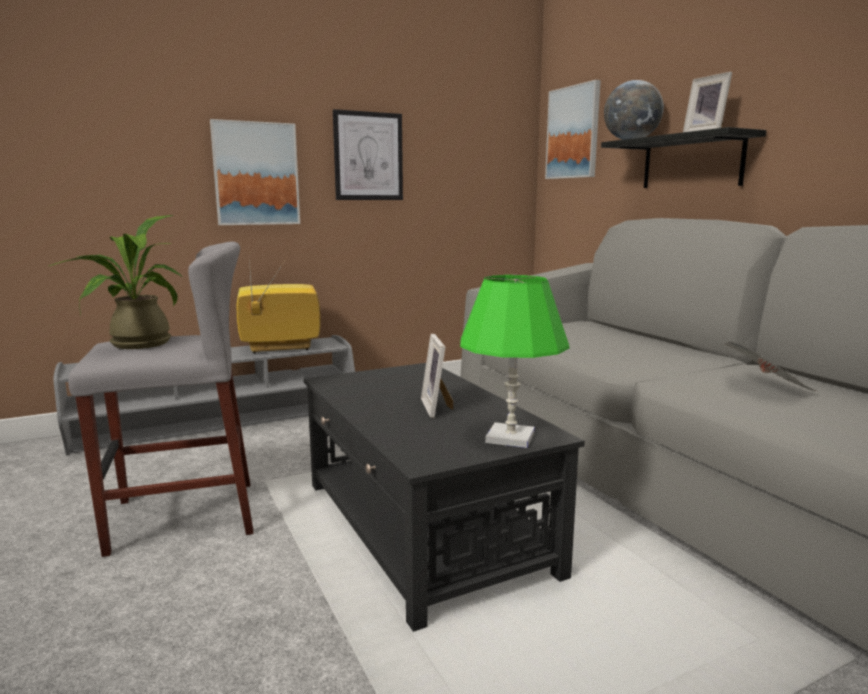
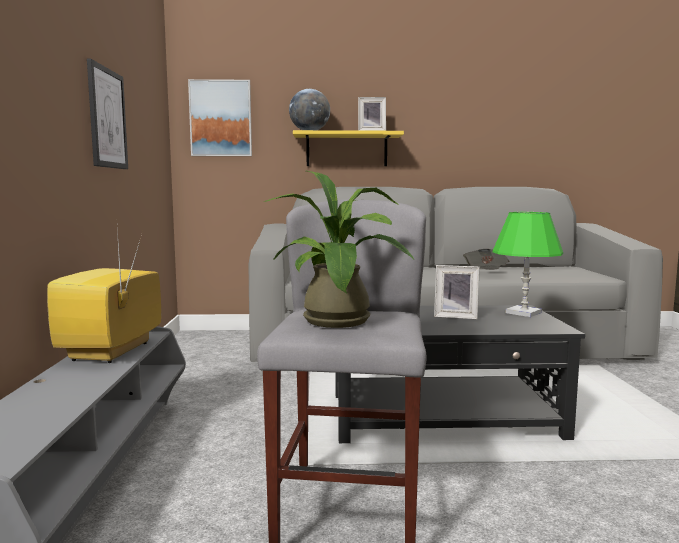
camera: 65 degrees left, 5 degrees down
(256, 174) = (45, 125): picture -> none
(691, 162) = (346, 150): black shelf -> yellow shelf

